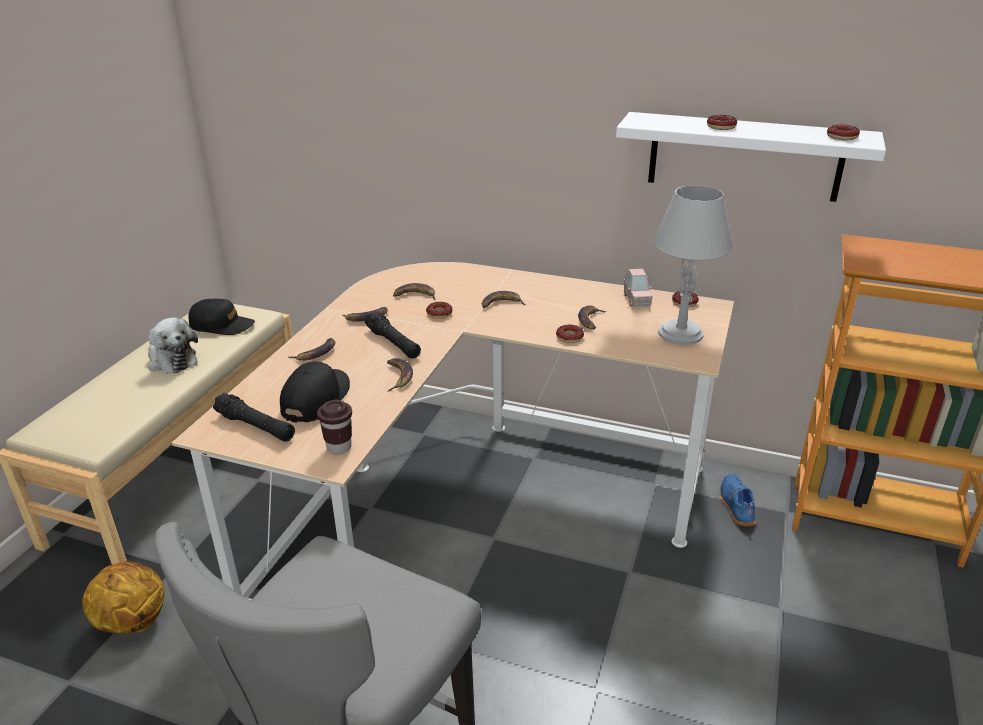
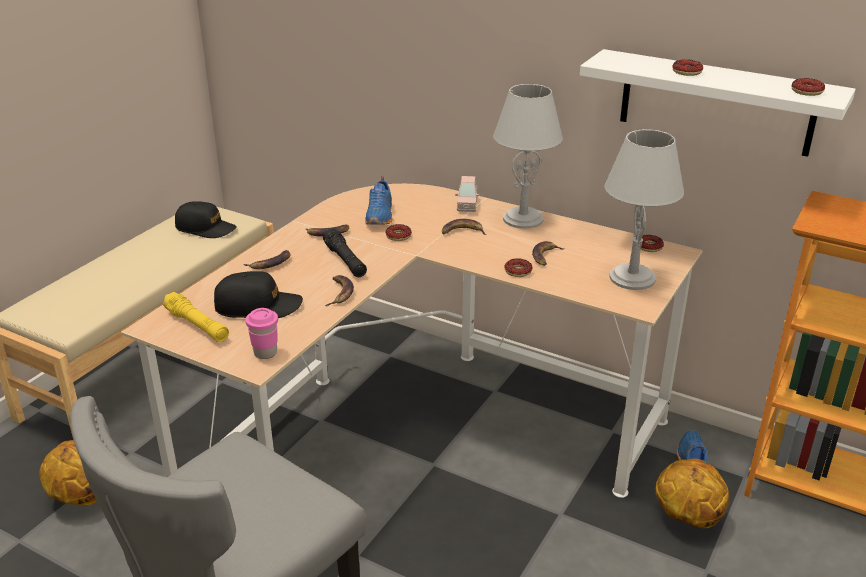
camera: 10 degrees right, 0 degrees up
(171, 360) = (152, 257): plush toy -> none
(256, 426) = (197, 326): black flashlight -> yellow flashlight
(316, 399) = (258, 306): black cap -> black cap turned 60 degrees clockwise
(339, 447) = (265, 353): brown cup -> pink cup
(414, 295) = (380, 216): banana -> blue shoe
(555, 287) = (523, 219): none -> grey table lamp
(636, 299) = (600, 239): pink toy car -> pink toy car (467, 205)
(747, 558) = (686, 517): none -> basketball

